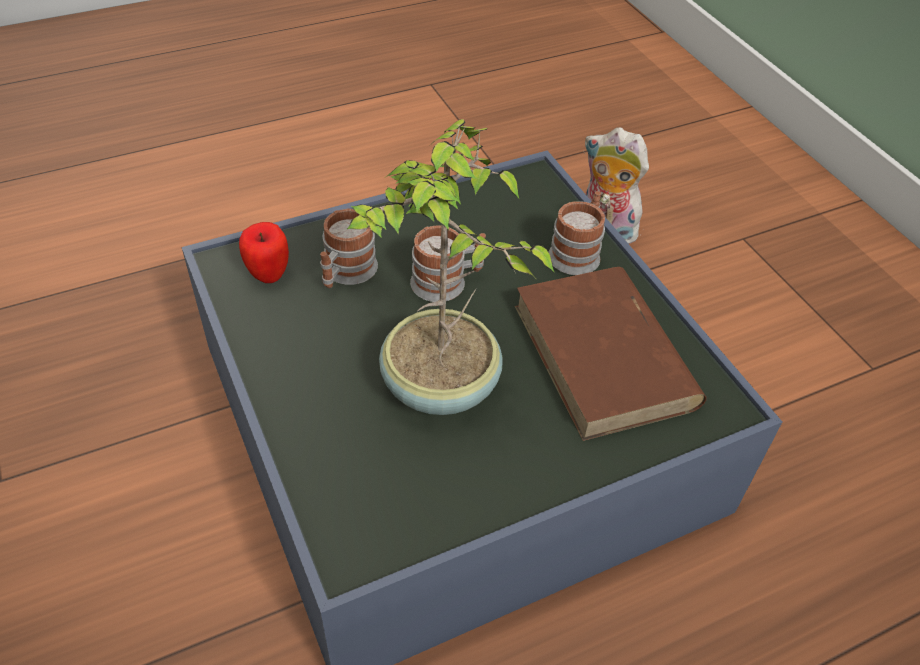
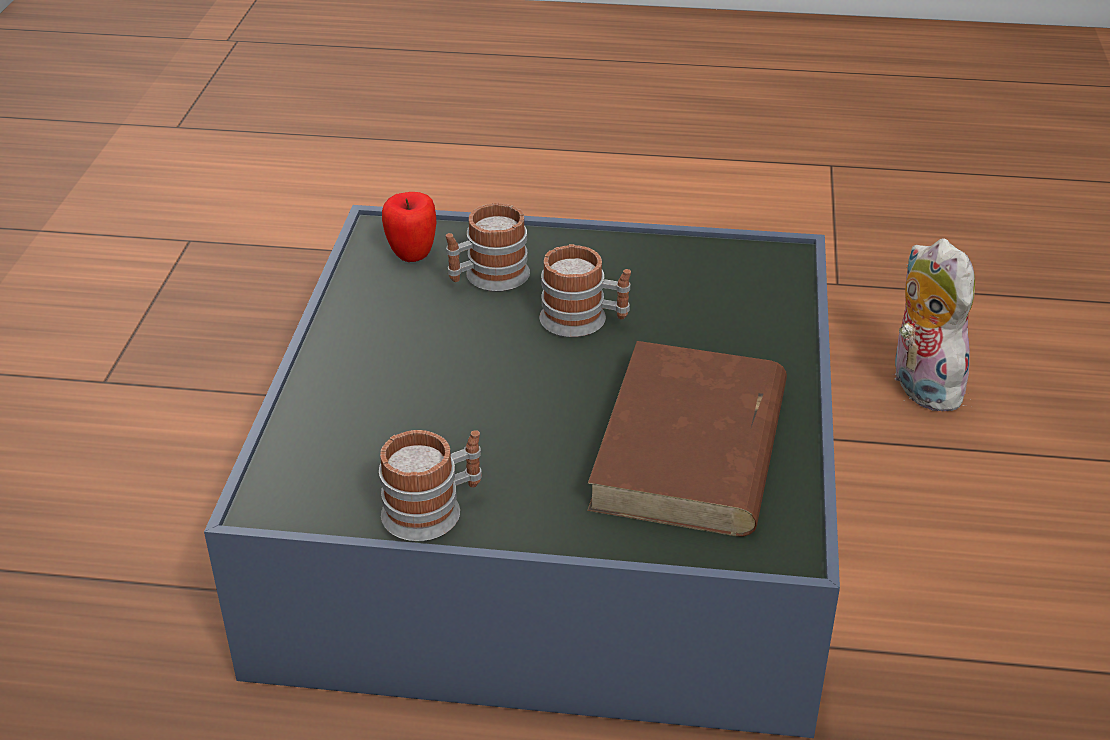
camera: 35 degrees right, 10 degrees down
(439, 388) = (484, 407): potted plant -> none
(577, 252) = (761, 343): mug -> mug (434, 510)

